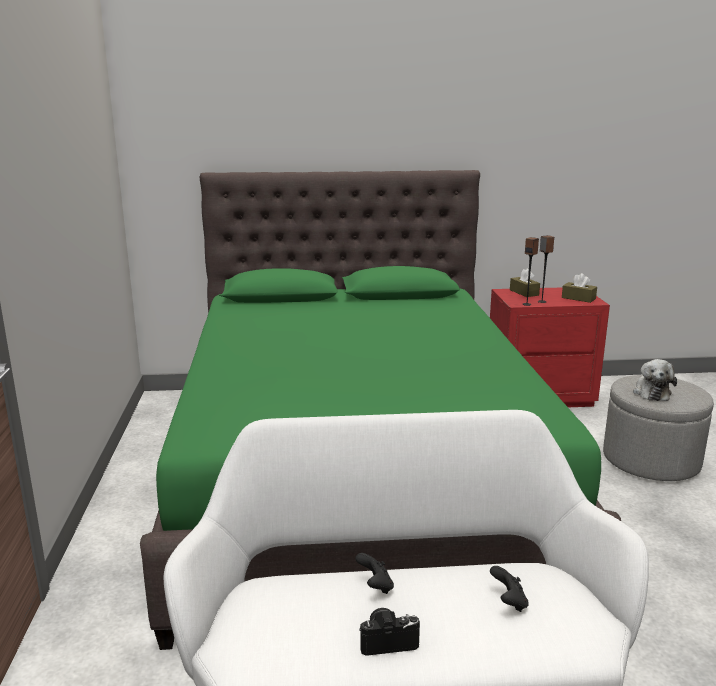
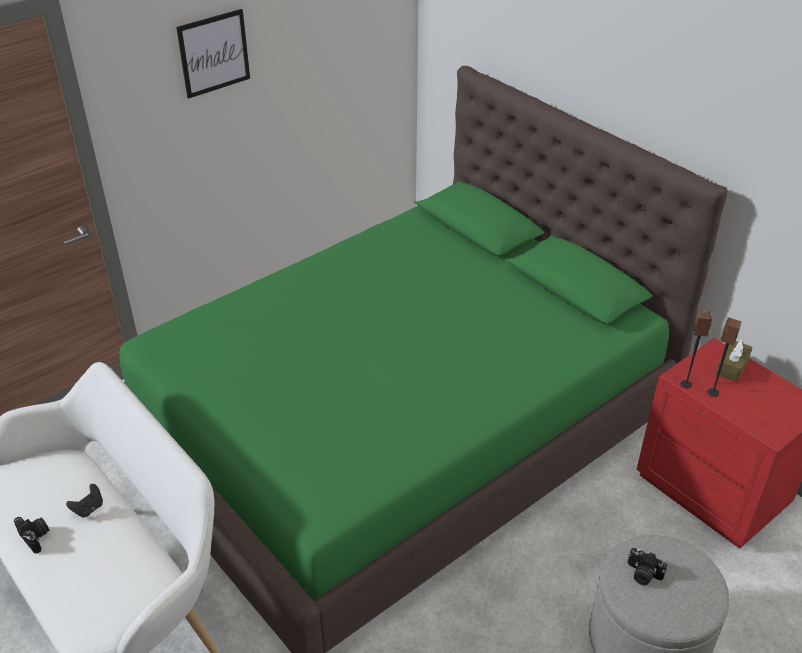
camera: 55 degrees right, 20 degrees up
(43, 146) = (214, 53): none -> picture
(509, 602) = (104, 579): black game controller -> none
(578, 298) = (768, 418): brown tissue box -> none
(651, 392) = (642, 574): plush toy -> camera

